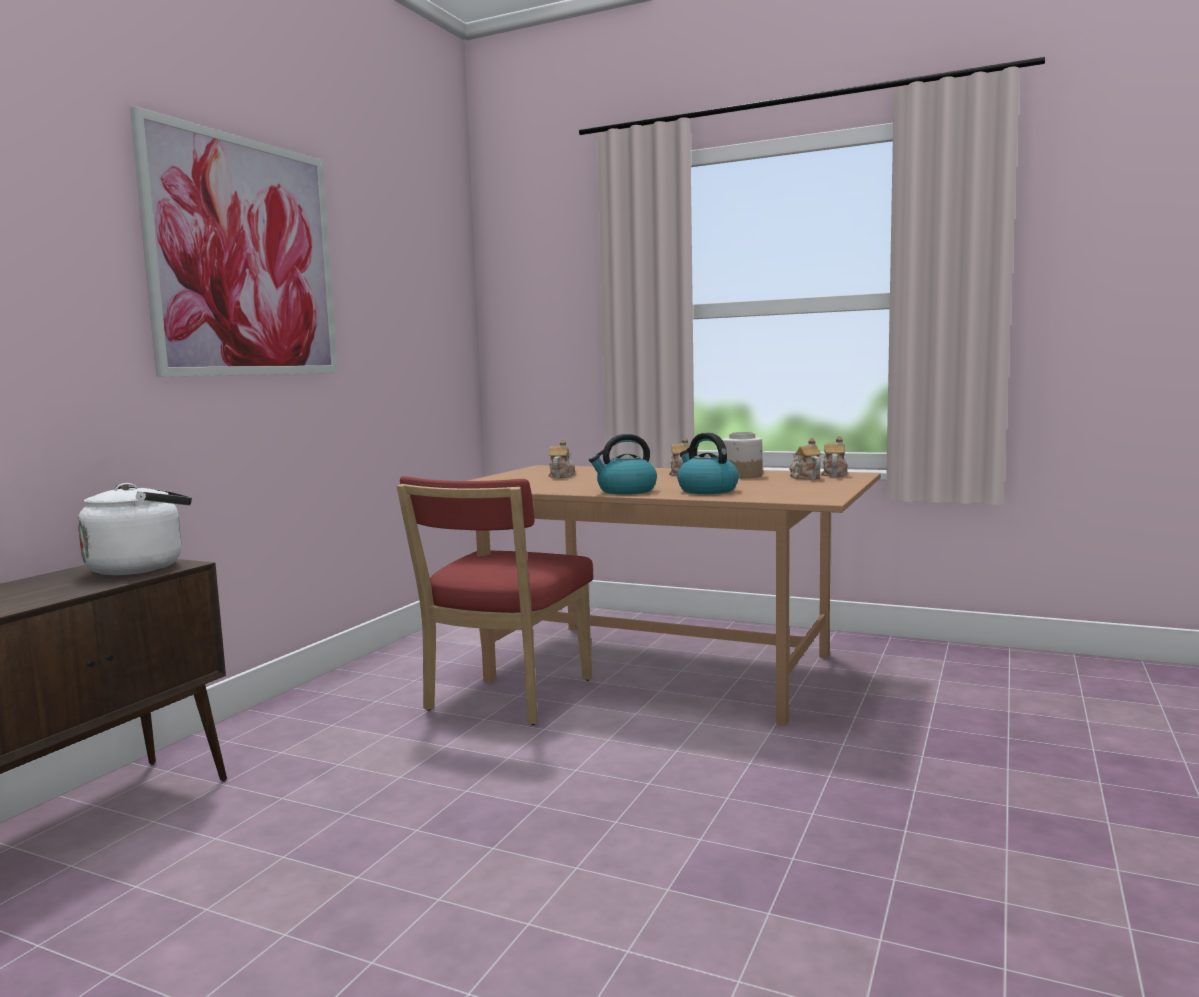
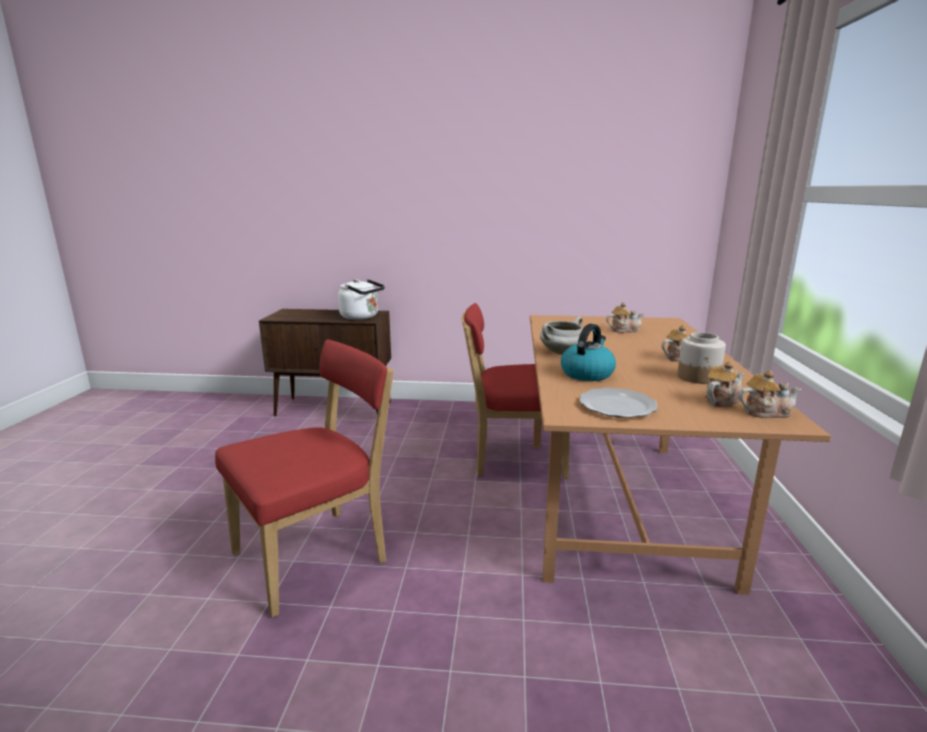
camera: 70 degrees right, 10 degrees up
(245, 258) = (478, 162): picture -> none
(626, 491) = (561, 353): kettle -> white cooking pot
(664, 865) = (317, 555): none -> red chair
(806, 491) = (617, 406): none -> plate

